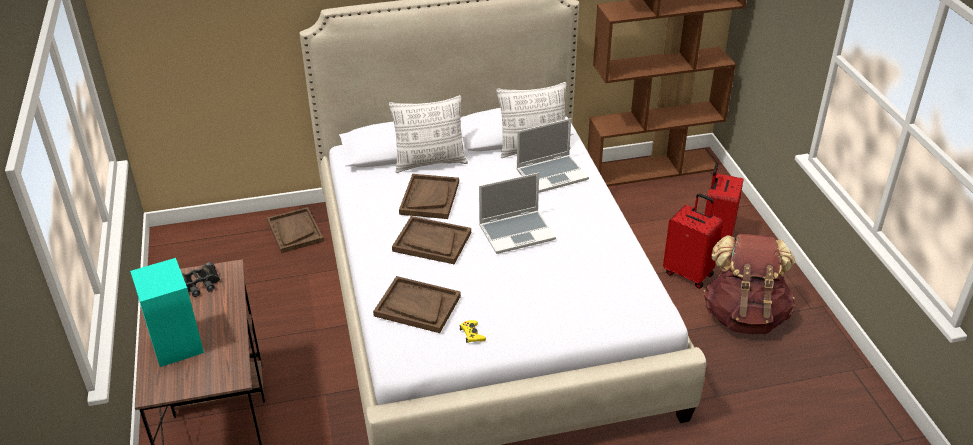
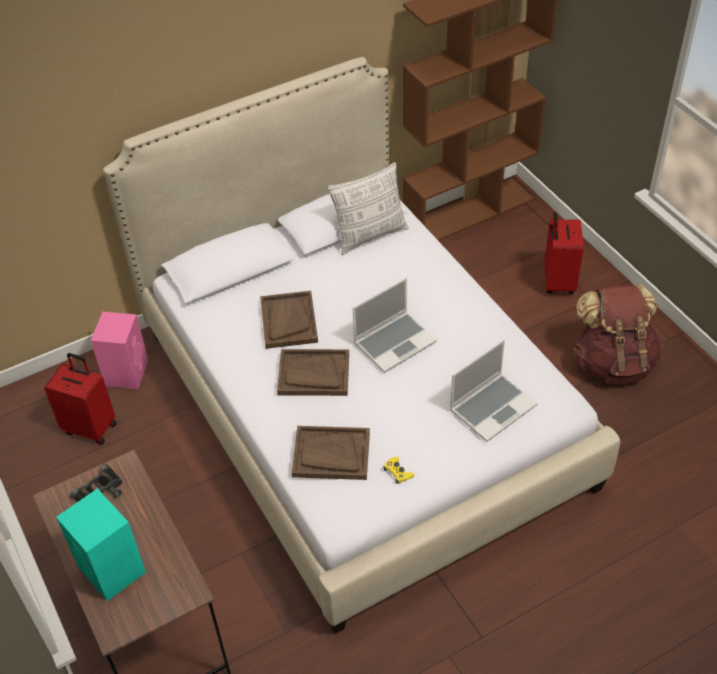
camera: 15 degrees left, 10 degrees up
(295, 231) = (127, 371): brown tray -> pink speaker
(430, 162) = (270, 276): pillow -> none
(552, 174) = (402, 263): laptop -> laptop (492, 407)
(689, 273) = (546, 327): red suitcase -> red suitcase (91, 427)

